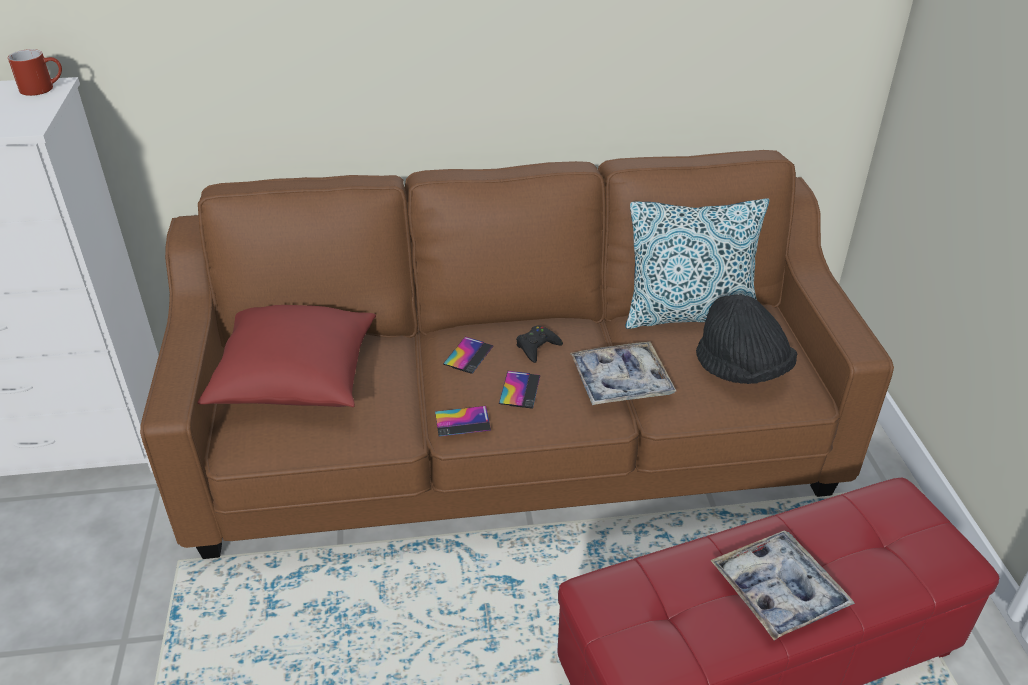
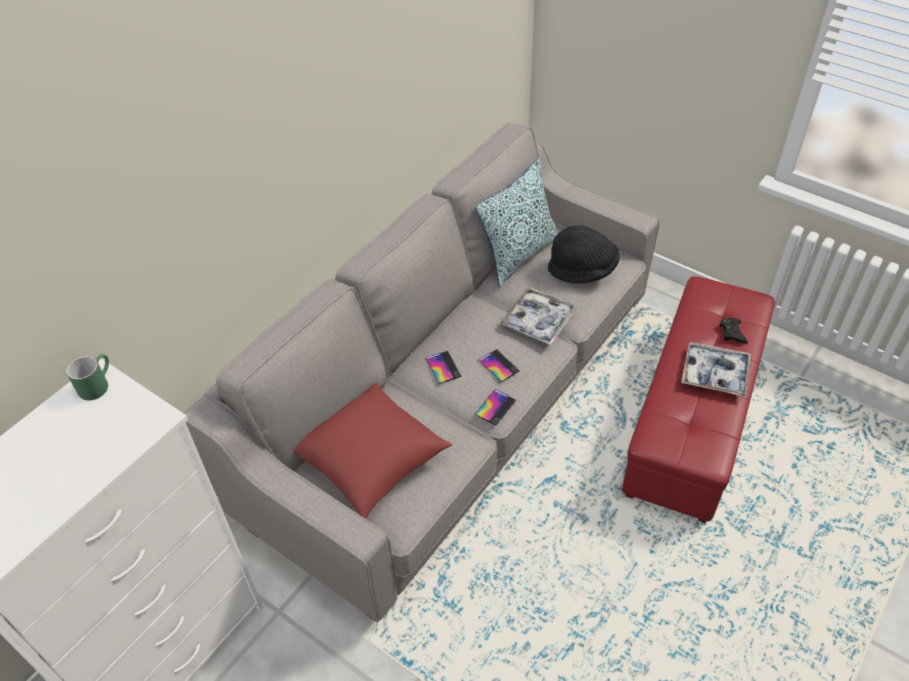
camera: 45 degrees left, 10 degrees up
(43, 88) = (97, 384): red mug -> green mug
(515, 449) = (457, 408): brown sofa -> grey sofa
(537, 347) = (471, 333): black game controller -> black game controller (732, 333)

